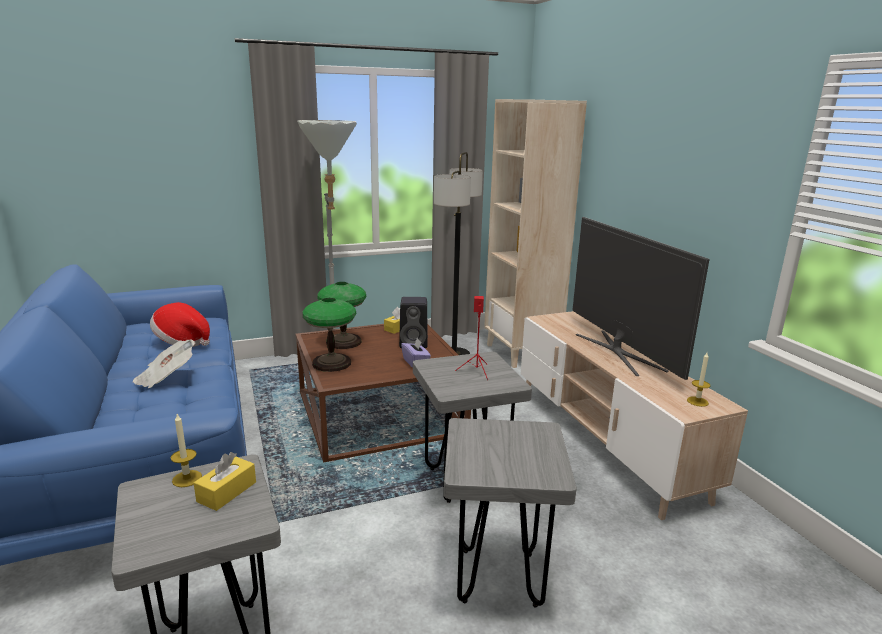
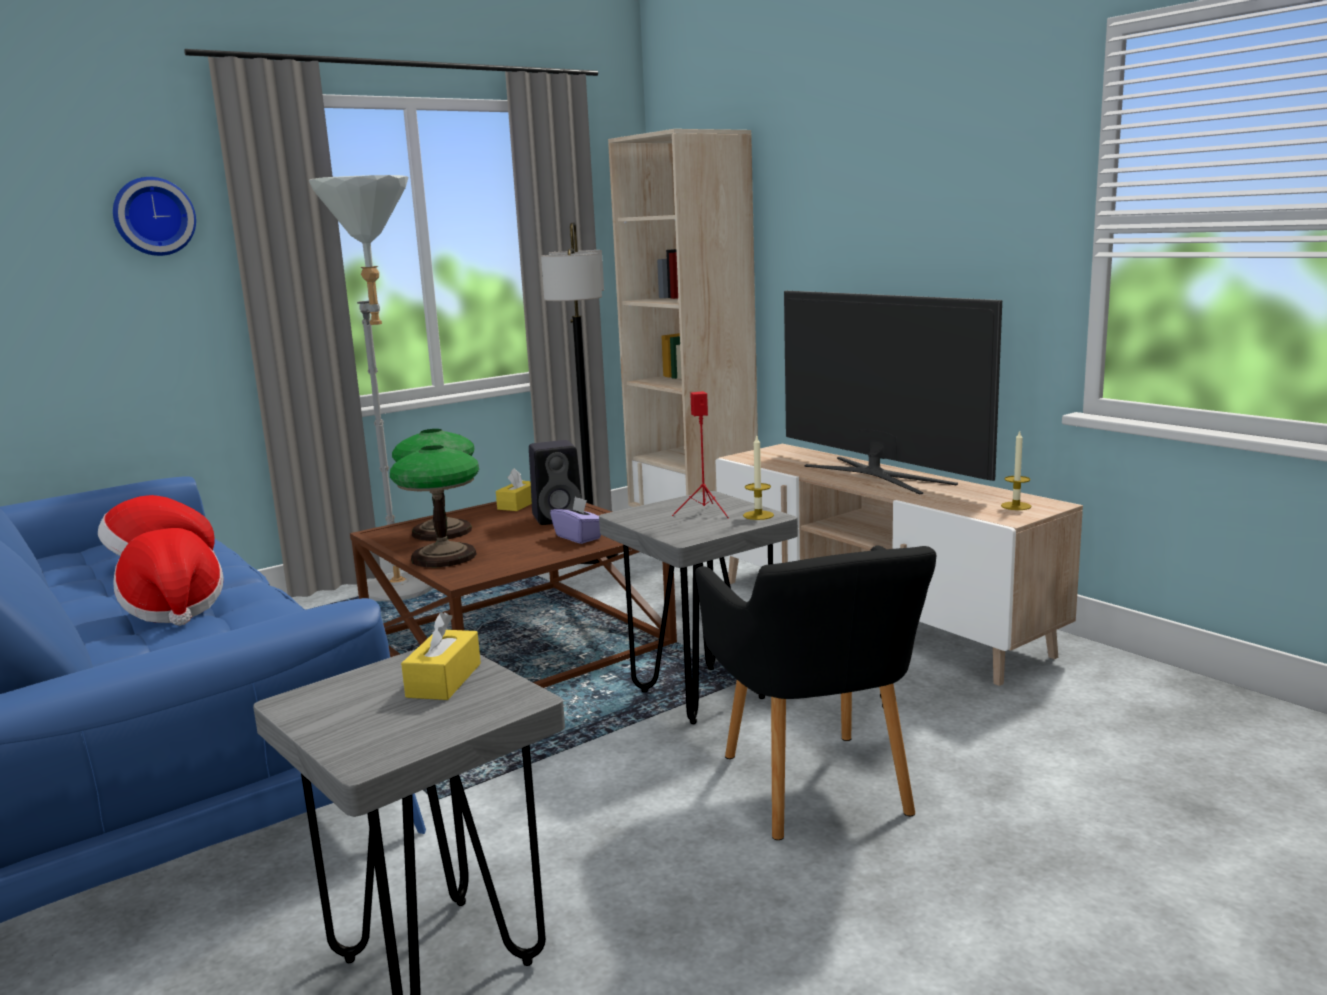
camera: 15 degrees left, 5 degrees down
(166, 378) = (174, 609): newspaper -> hat
(187, 478) = (363, 679): candle -> candle (758, 515)
(214, 136) = (153, 216): none -> wall clock
(498, 577) = (817, 789): grey stool -> black armchair

